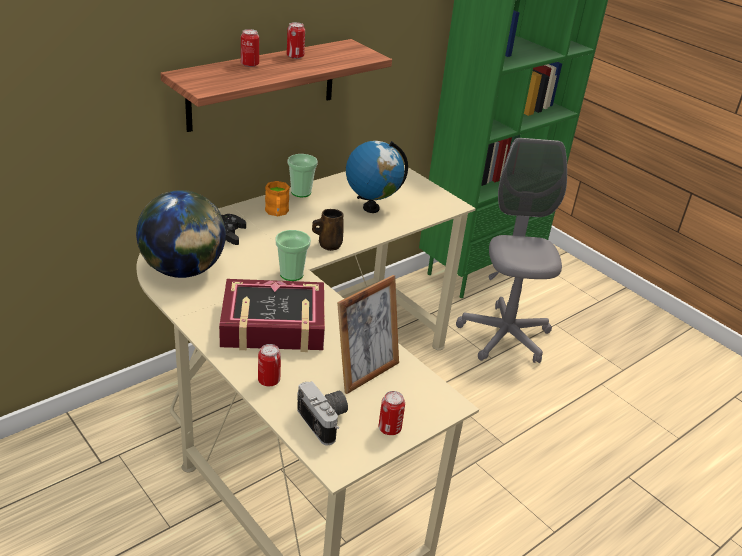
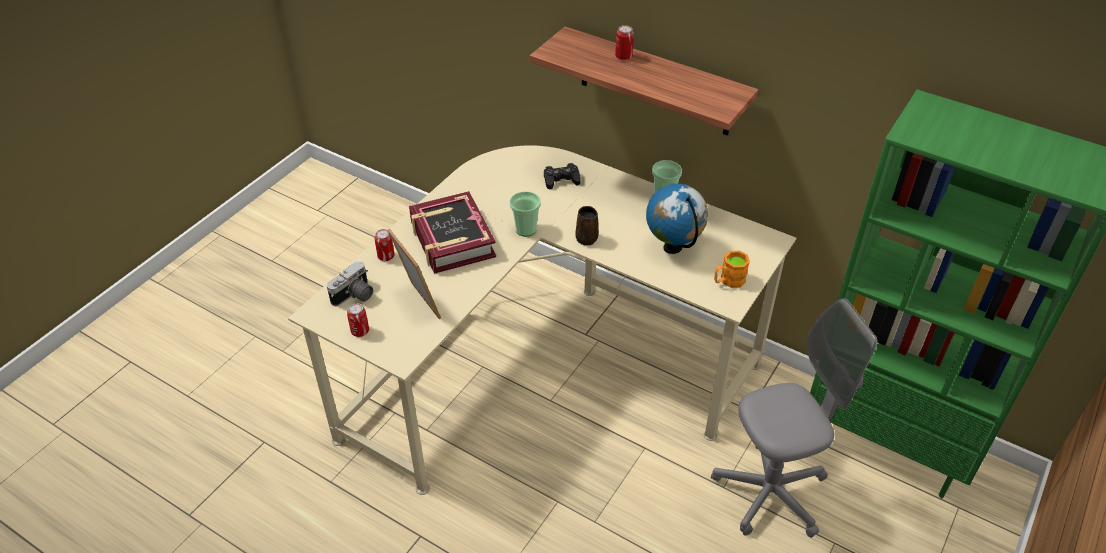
camera: 75 degrees right, 10 degrees up
(183, 270) = (494, 175): globe -> none
(277, 213) = (616, 194): orange mug -> orange mug (728, 281)
(295, 56) = (669, 72): can -> none
(365, 372) = (418, 303): picture frame -> picture frame turned 150 degrees counterclockwise

